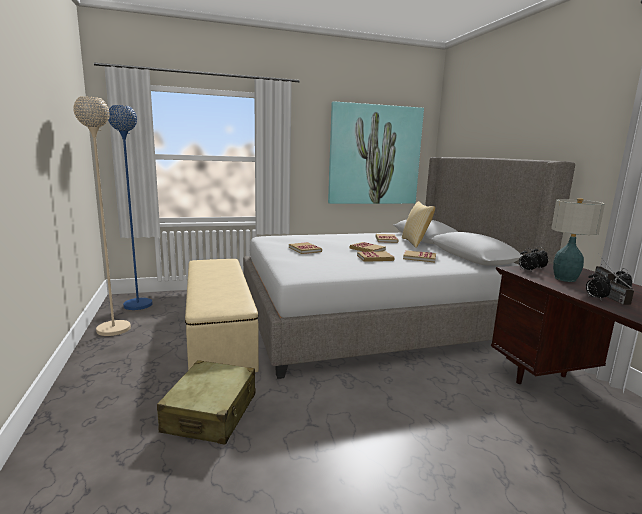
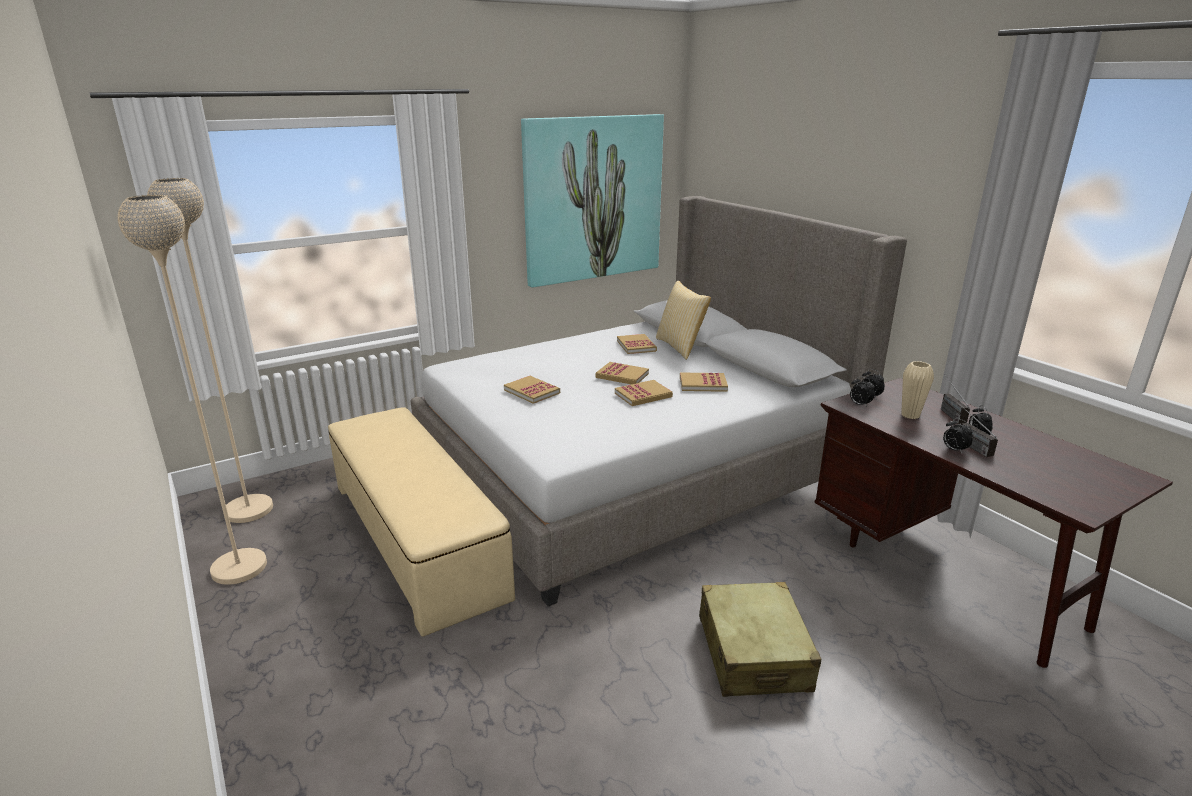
camera: 15 degrees left, 10 degrees up
(138, 305) = (248, 510): blue floor lamp -> beige floor lamp
(211, 413) = (485, 684): beige suitcase -> beige suitcase (753, 653)
(565, 279) = (910, 415): table lamp -> beige vase

